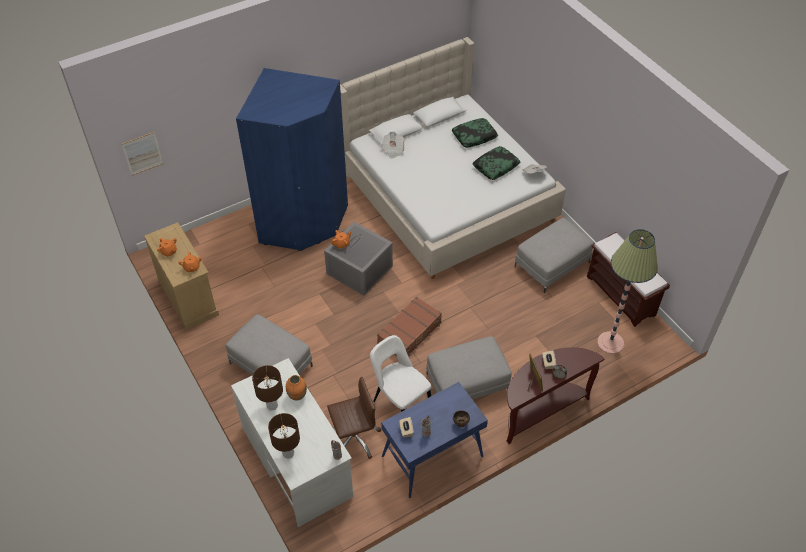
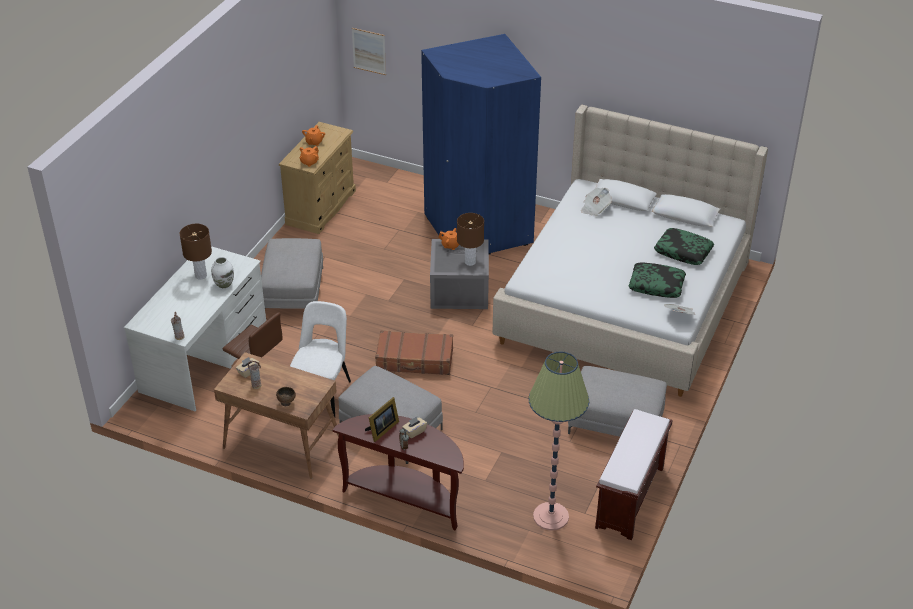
camera: 55 degrees right, 10 degrees down
(288, 453) = (159, 308): brown table lamp -> brown table lamp (470, 262)
(297, 395) = (224, 284): orange vase -> white vase
(432, 457) = (281, 443): blue desk -> brown desk

